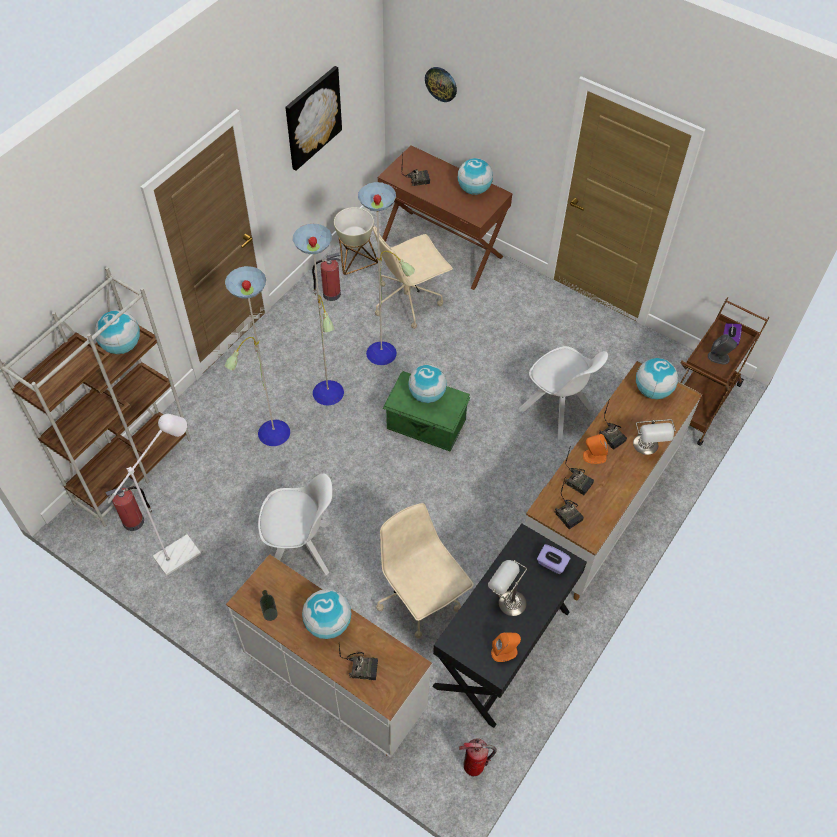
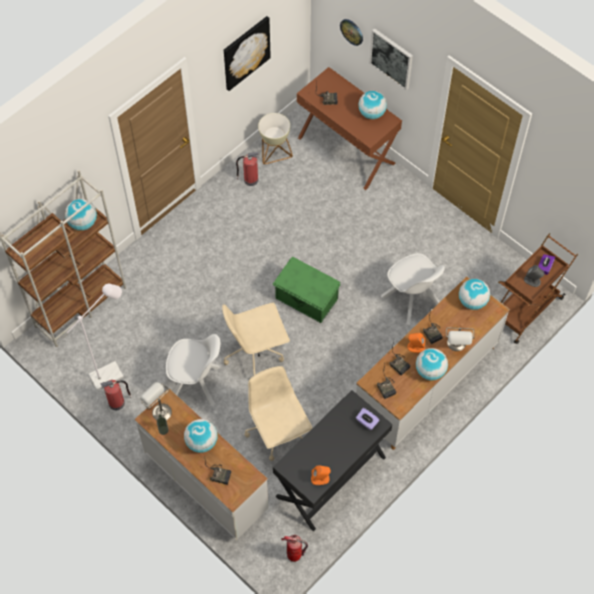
camera: 10 degrees right, 5 degrees up
(134, 521) = (78, 345): fire extinguisher -> fire extinguisher (117, 402)
(329, 394) = (236, 264): floor lamp -> none
(409, 301) = (312, 193): beige office chair -> beige office chair (256, 353)
(427, 395) = (307, 278): globe -> globe (430, 371)
(497, 106) = (391, 58): none -> picture
(506, 600) = (329, 443): white table lamp -> white table lamp (158, 410)

